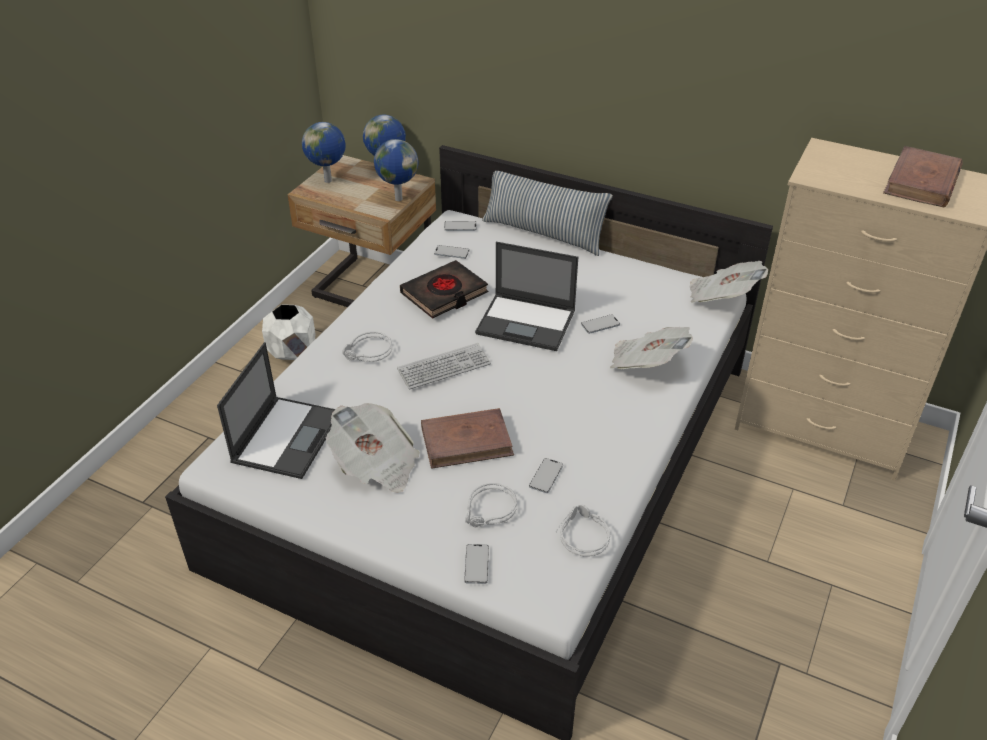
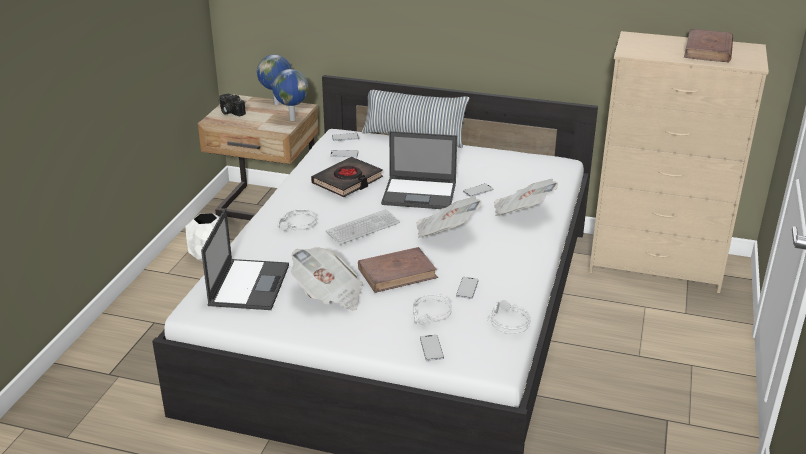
camera: 10 degrees left, 10 degrees down
(329, 181) = (230, 112): globe -> camera
(722, 297) = (566, 166): newspaper -> newspaper (445, 232)

